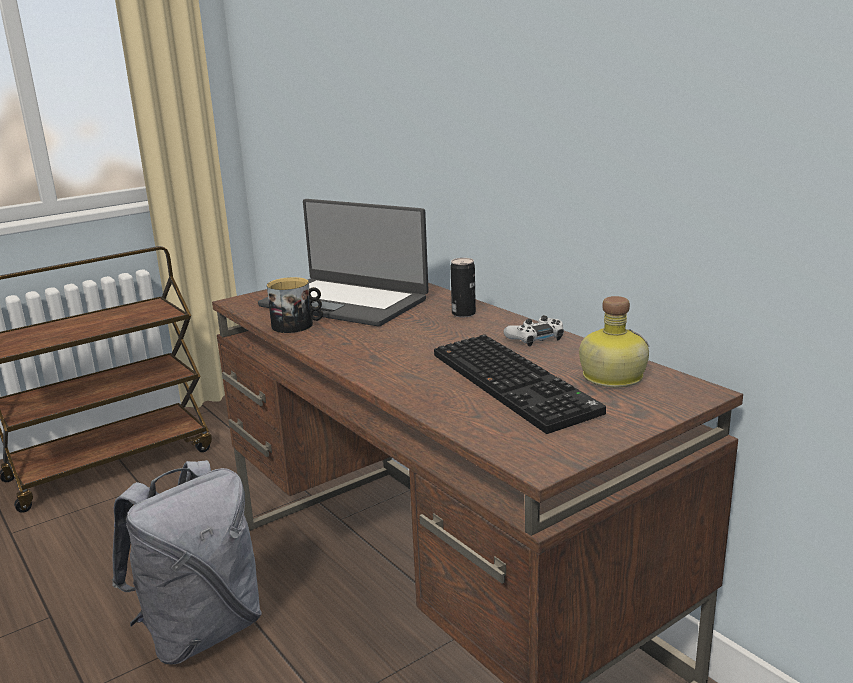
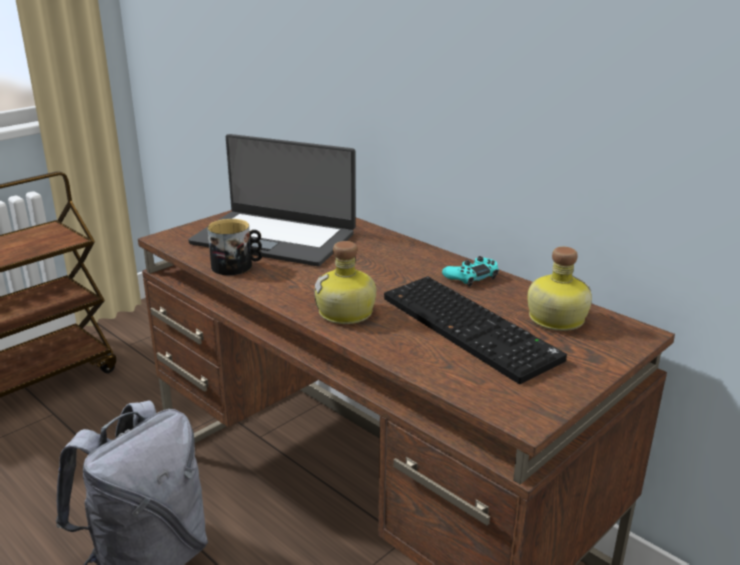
camera: 10 degrees left, 5 degrees up
(390, 367) = (347, 313): none -> bottle
(463, 314) = (394, 250): can -> none
(535, 338) = (471, 277): white game controller -> turquoise game controller

